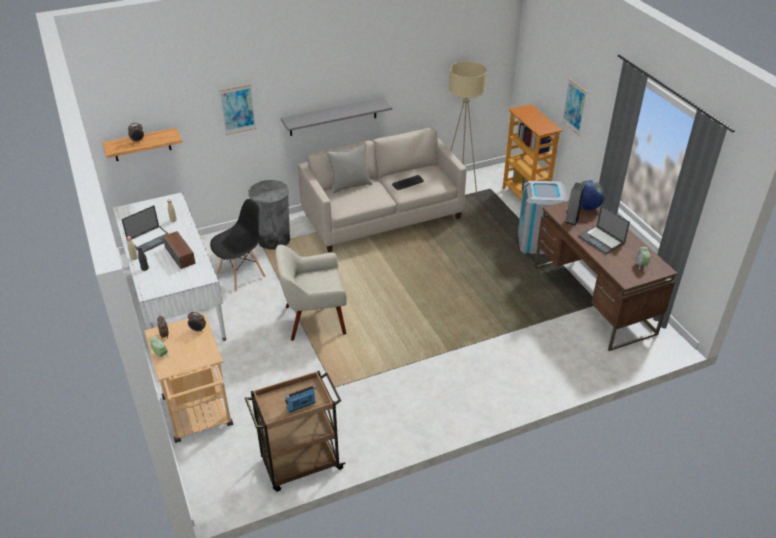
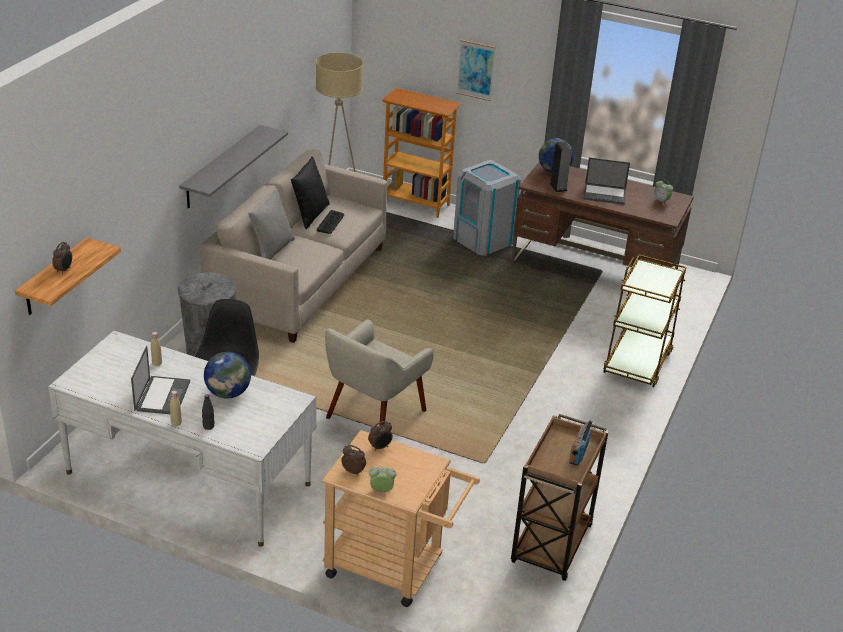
camera: 45 degrees left, 5 degrees down
(180, 255) = (228, 393): speaker -> globe
(238, 109) = (142, 187): picture -> none
(403, 173) = (310, 215): none -> black pillow
(531, 381) = (637, 362): none -> brown cart

